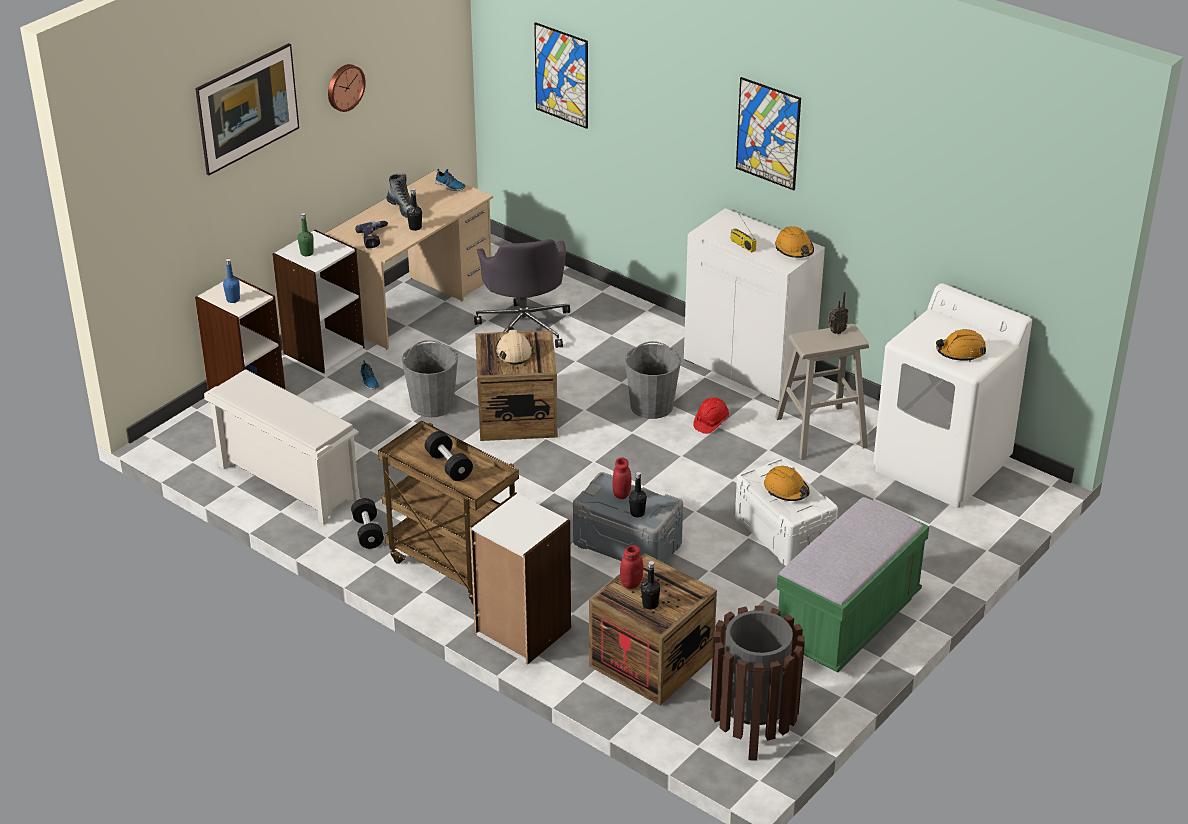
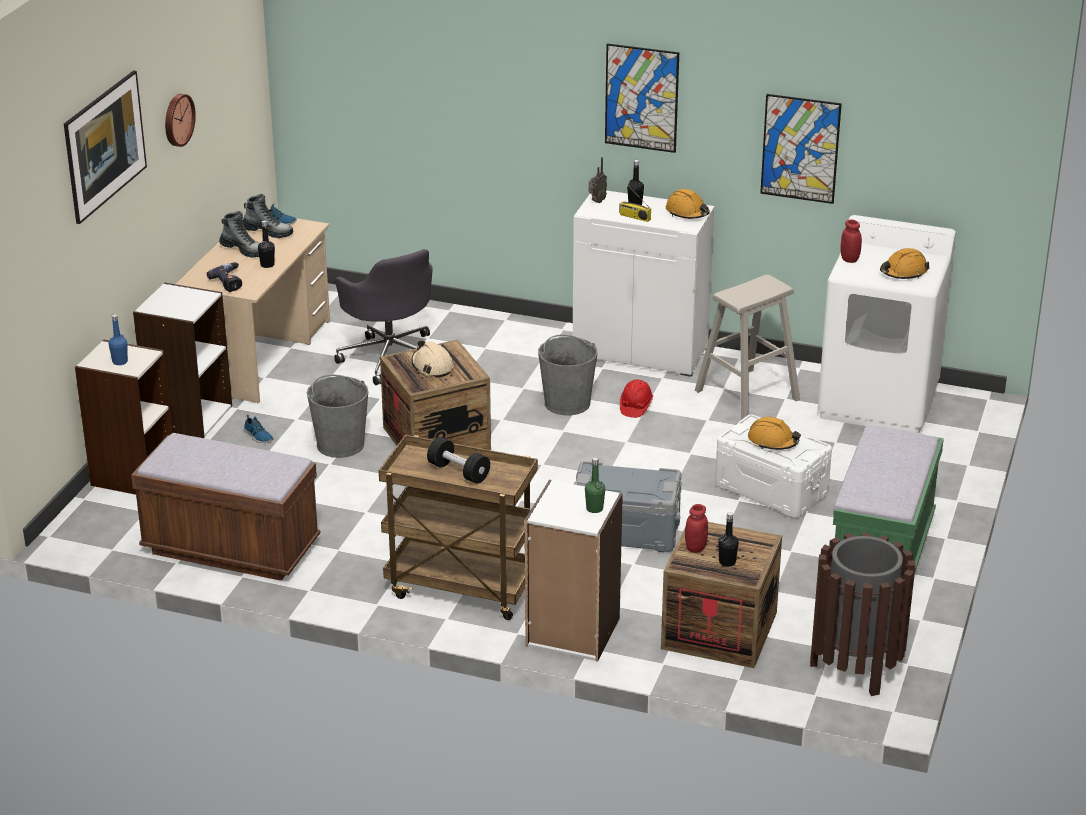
camera: 20 degrees left, 5 degrees down
(286, 483) = (231, 548): white shoe rack -> brown bench
(307, 253) = (171, 305): green bottle -> green bottle (594, 508)
(368, 532) = (350, 576): black dumbbell -> none
(435, 194) = (268, 232): none -> boot
(561, 75) = (385, 83): picture -> picture (800, 148)
(621, 494) = (615, 477): red jar -> red jar (849, 259)
(637, 513) = (642, 491): black bottle -> black bottle (635, 204)
(836, 332) = (756, 284): radio -> radio (596, 201)

